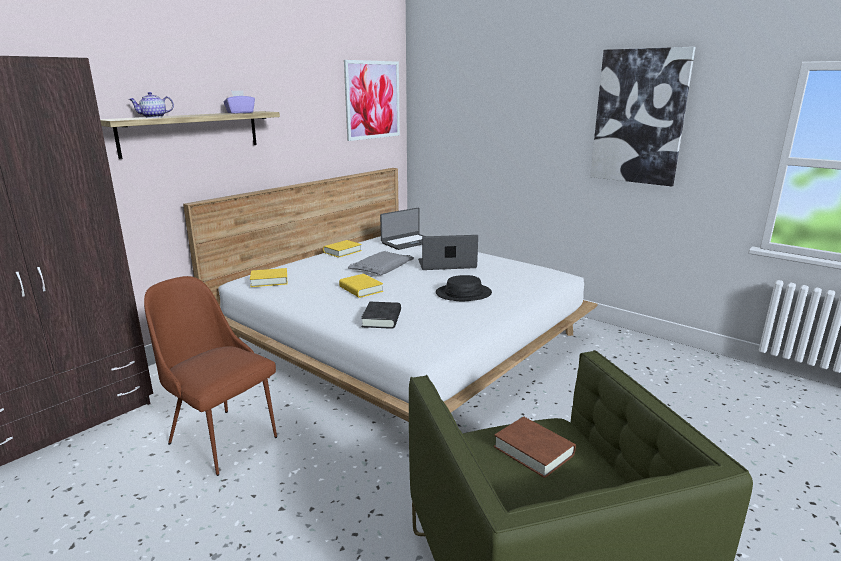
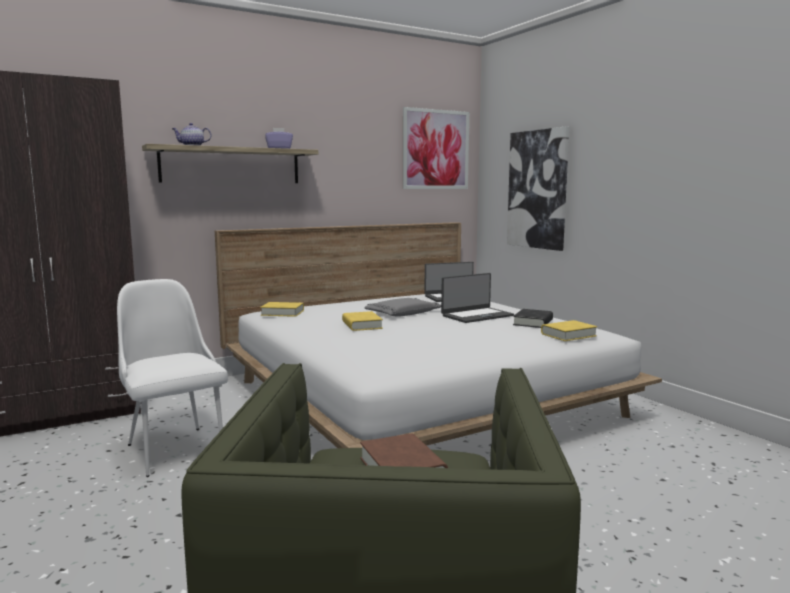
camera: 20 degrees right, 10 degrees down
(221, 441) = (174, 451): brown chair -> white chair
(342, 251) = (377, 299): yellow book -> yellow book (568, 335)
(381, 319) = (356, 347): black book -> black book (533, 322)
(447, 264) = (476, 315): laptop -> laptop turned 135 degrees clockwise
(463, 293) = (468, 337): black hat -> none
(639, 117) = (718, 144): picture -> picture (538, 189)

